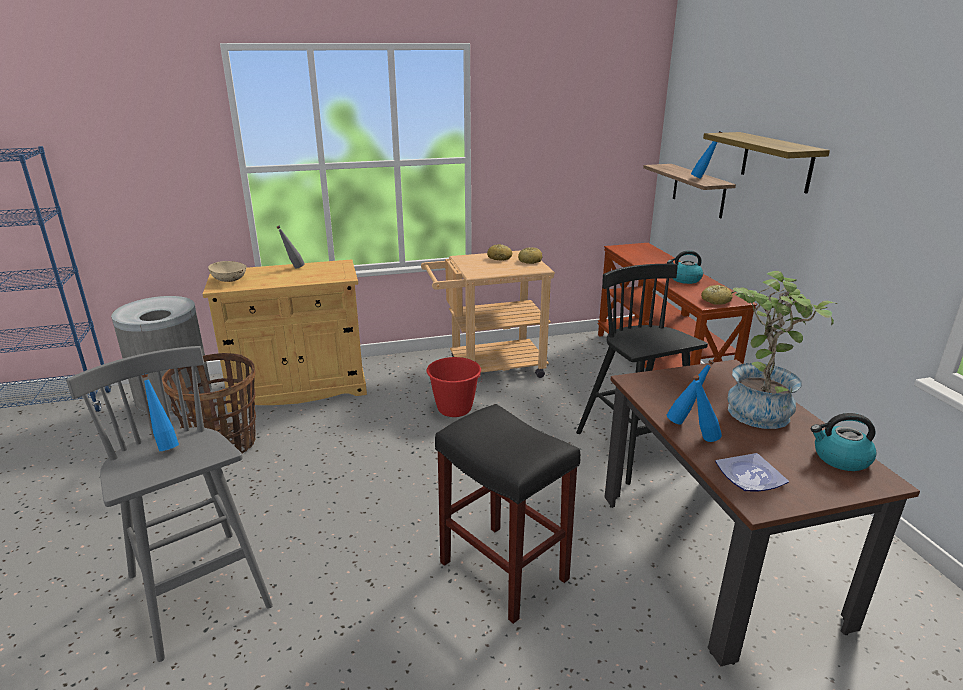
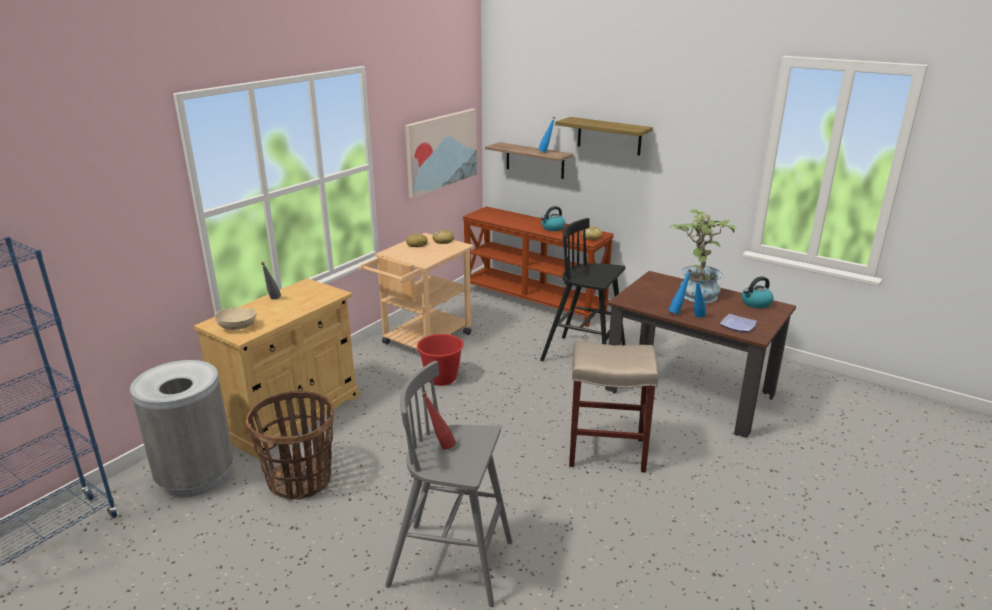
camera: 40 degrees left, 0 degrees up
(166, 445) = (440, 446): blue bottle -> red bottle
(505, 571) = (608, 452): black stool -> beige stool
(583, 162) = (441, 151): none -> picture

